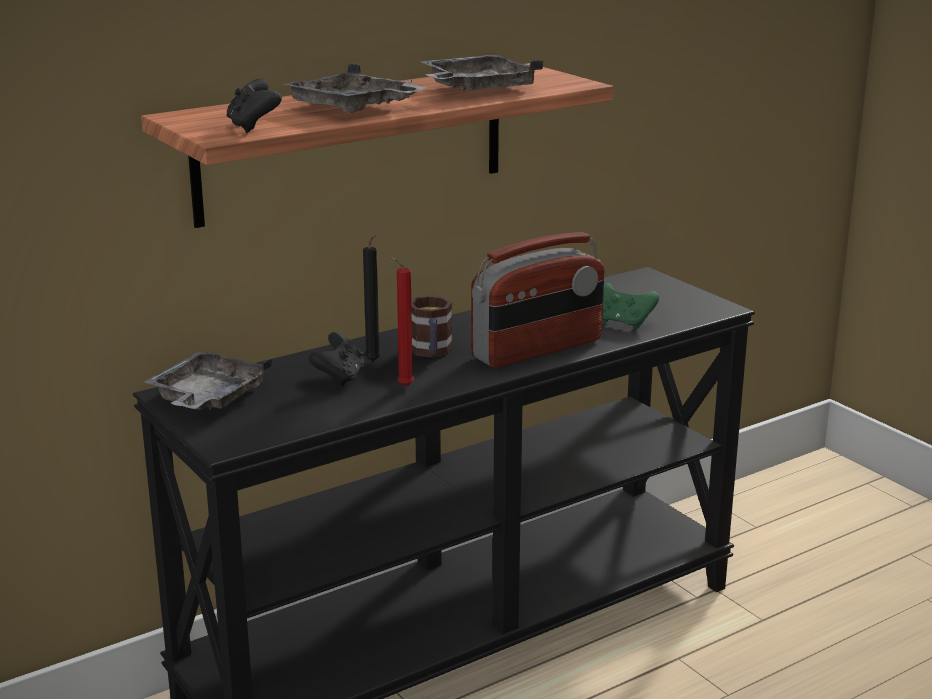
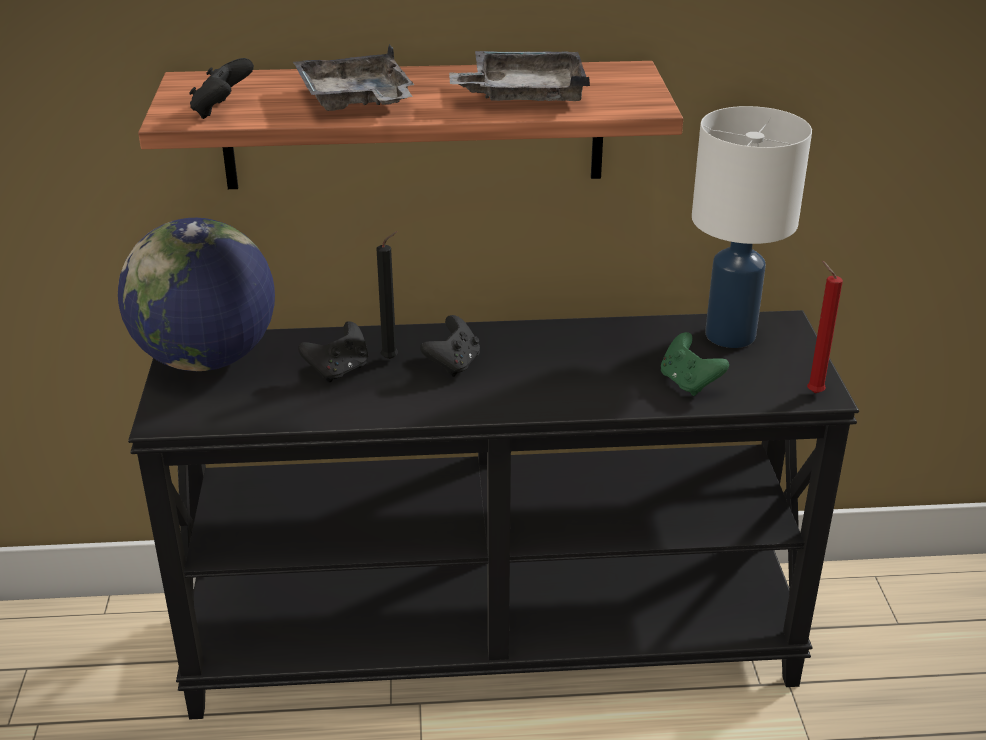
camera: 30 degrees right, 10 degrees up
(208, 398) = (207, 359): grey tray -> globe
(403, 386) = (382, 399): red candle -> red candle (812, 392)
(431, 352) = (453, 364): mug -> black game controller
(538, 349) = (560, 392): radio -> none
(615, 290) = (729, 334): none -> white table lamp

